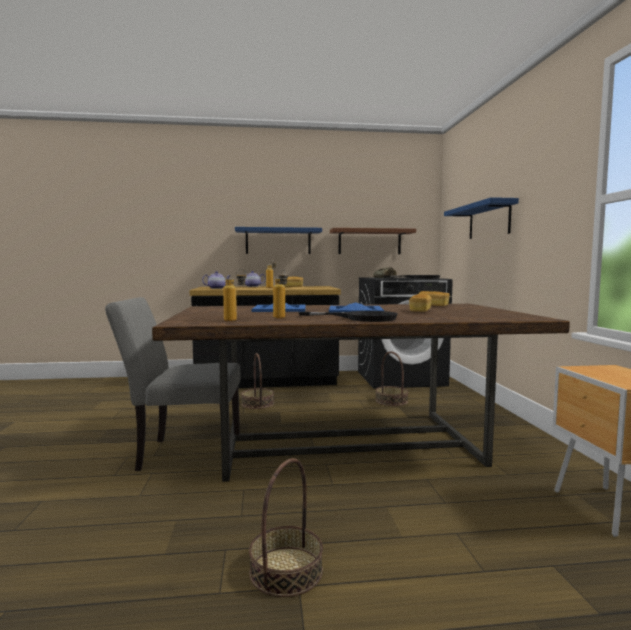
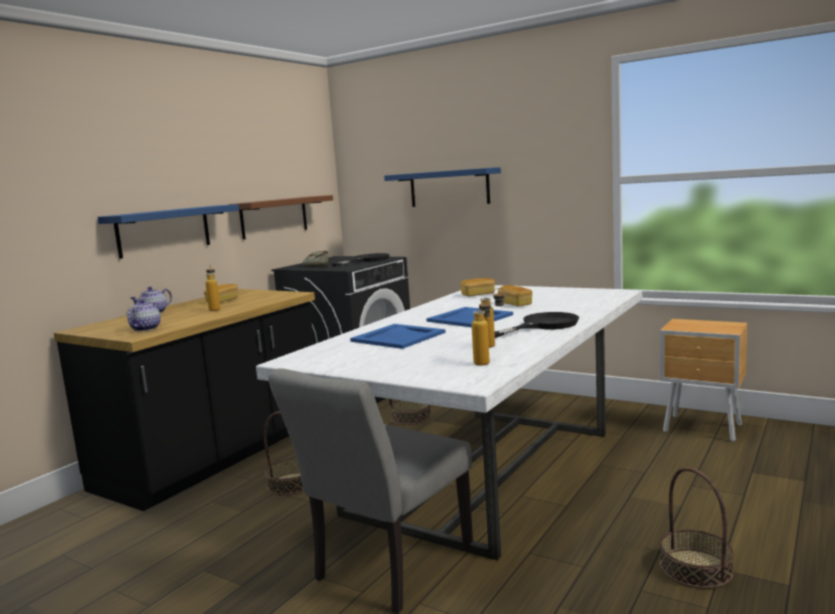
camera: 50 degrees left, 5 degrees up
(350, 443) = (487, 470): brown dining table -> white dining table

